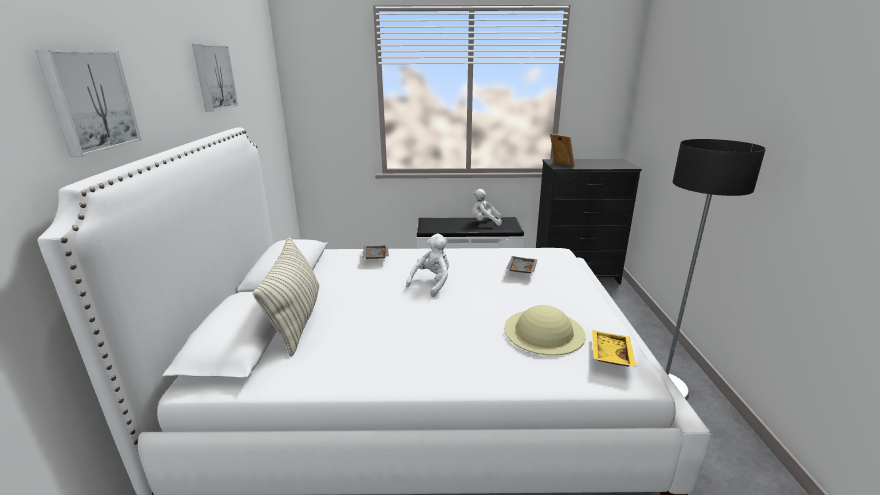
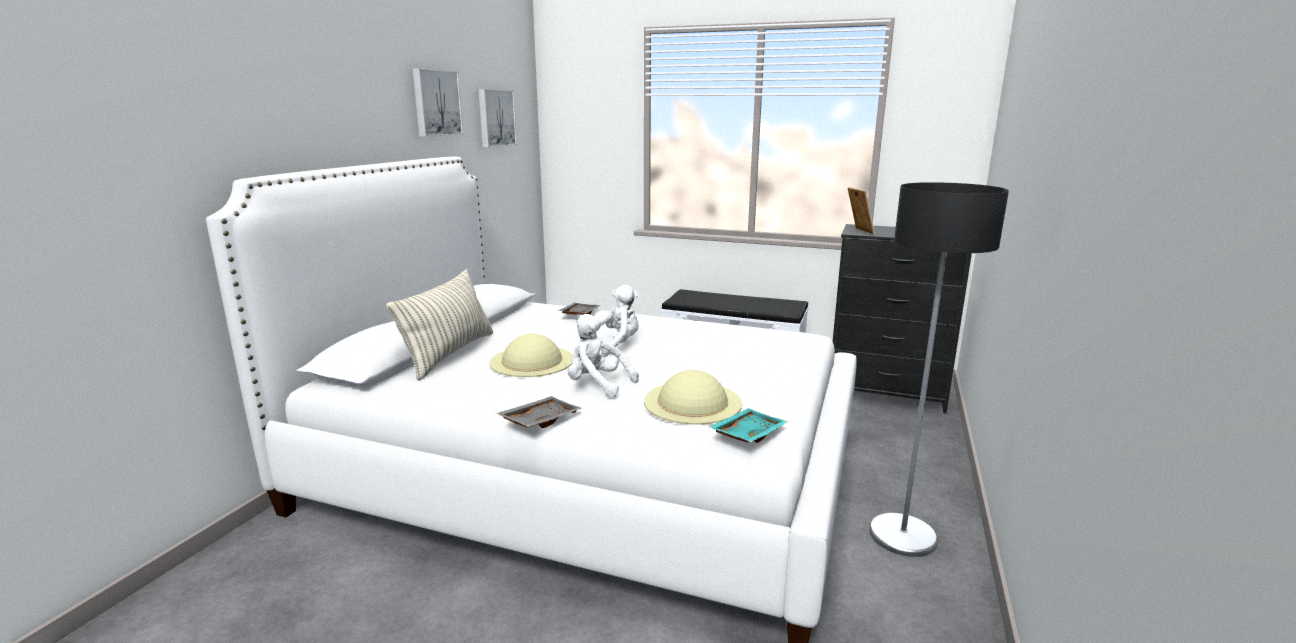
camera: 20 degrees right, 5 degrees down
(89, 101) = (283, 112): picture -> picture (495, 118)
(378, 313) = (532, 361): none -> beige hat
(484, 222) = (758, 302): white plush toy -> white plush toy (597, 385)
(520, 270) = (735, 347): grey tray -> grey tray (539, 421)
(609, 355) = (747, 434): yellow tray -> turquoise tray

